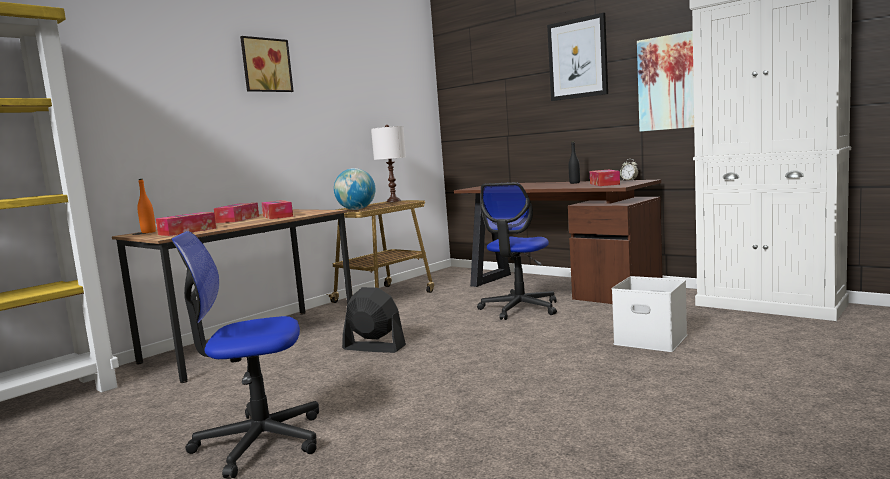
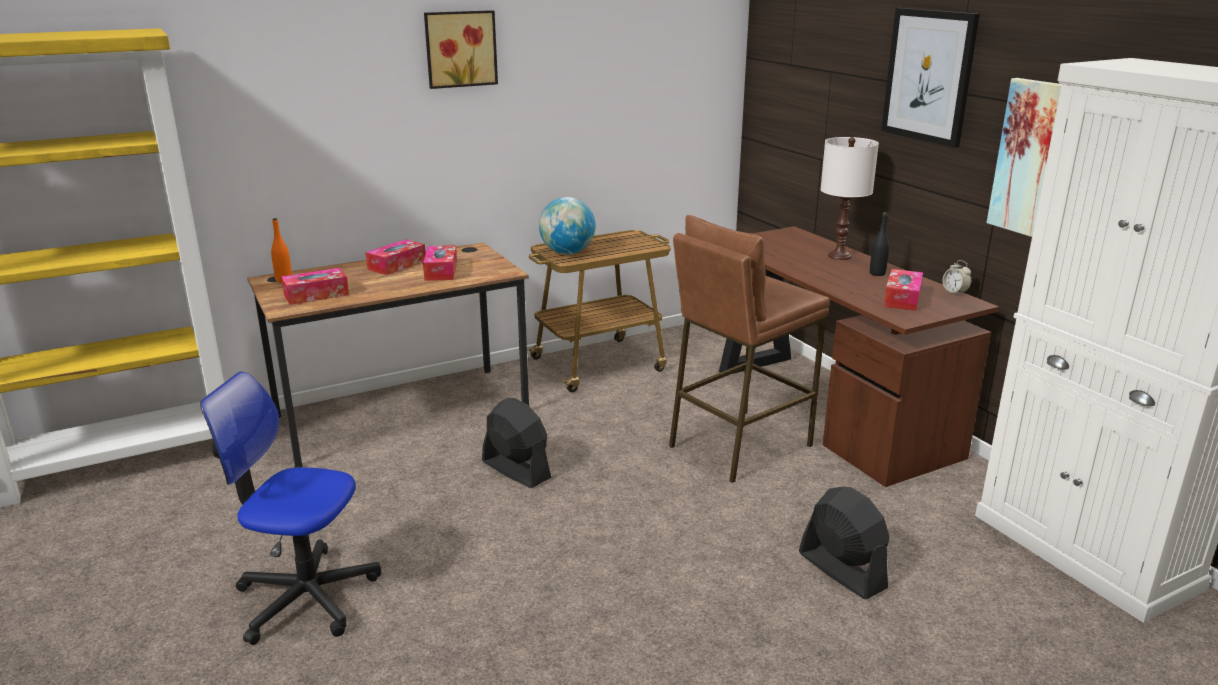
camera: 20 degrees right, 15 degrees up
(393, 201) = (634, 235): white table lamp -> white table lamp (839, 256)
(519, 309) = (738, 445): office chair -> brown stool
(649, 340) = (841, 570): white storage box -> black fan

